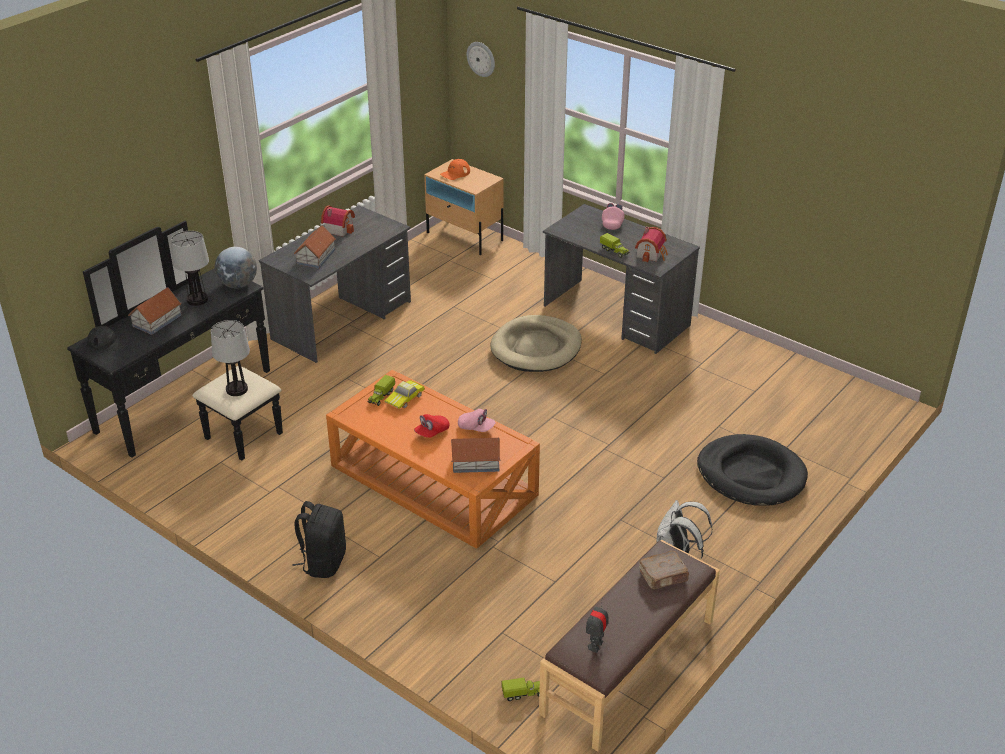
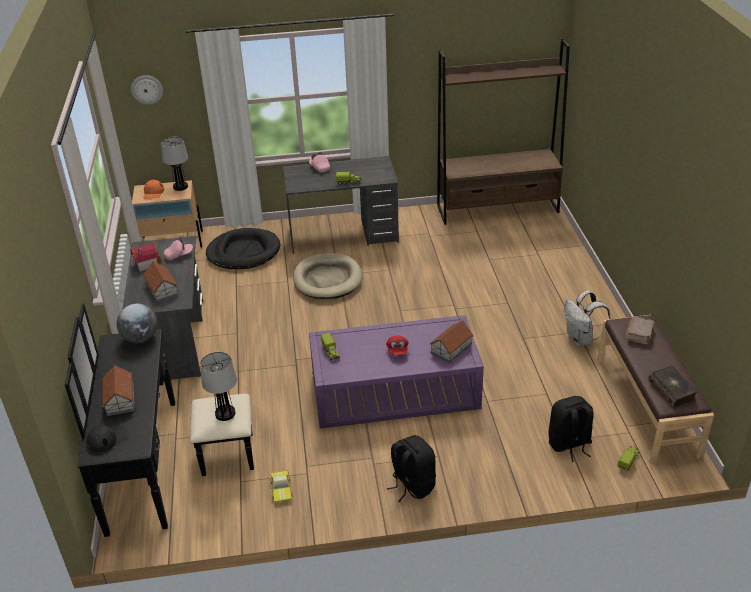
camera: 45 degrees left, 0 degrees up
(197, 300) = (127, 367): table lamp -> table lamp (180, 187)
(405, 398) = (348, 343): toy car -> toy car (282, 489)
(434, 479) = (394, 390): orange coffee table -> purple coffee table
(476, 428) = (417, 330): pink cap -> pink cap (179, 255)
(497, 637) = (569, 444): none -> black backpack
(595, 645) = (672, 391): toy robot -> book
(652, 254) = (372, 173): toy house -> none
(751, 474) = (542, 273): black dog bed -> black dog bed (243, 252)
(818, 382) = (498, 209): none -> brown bookcase

